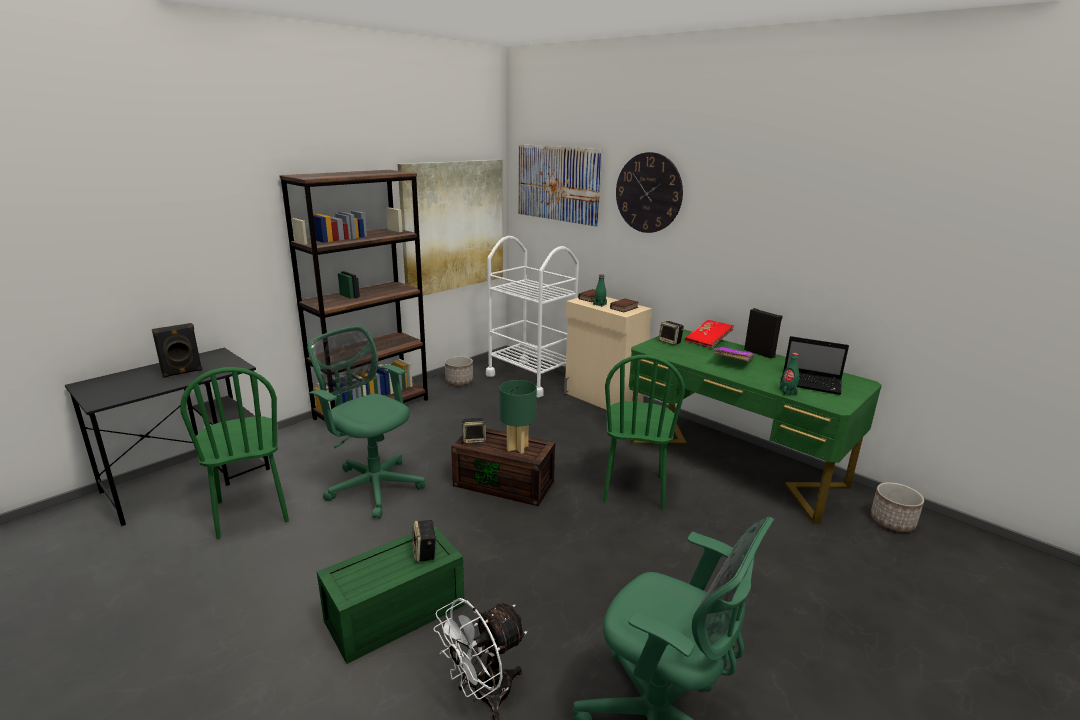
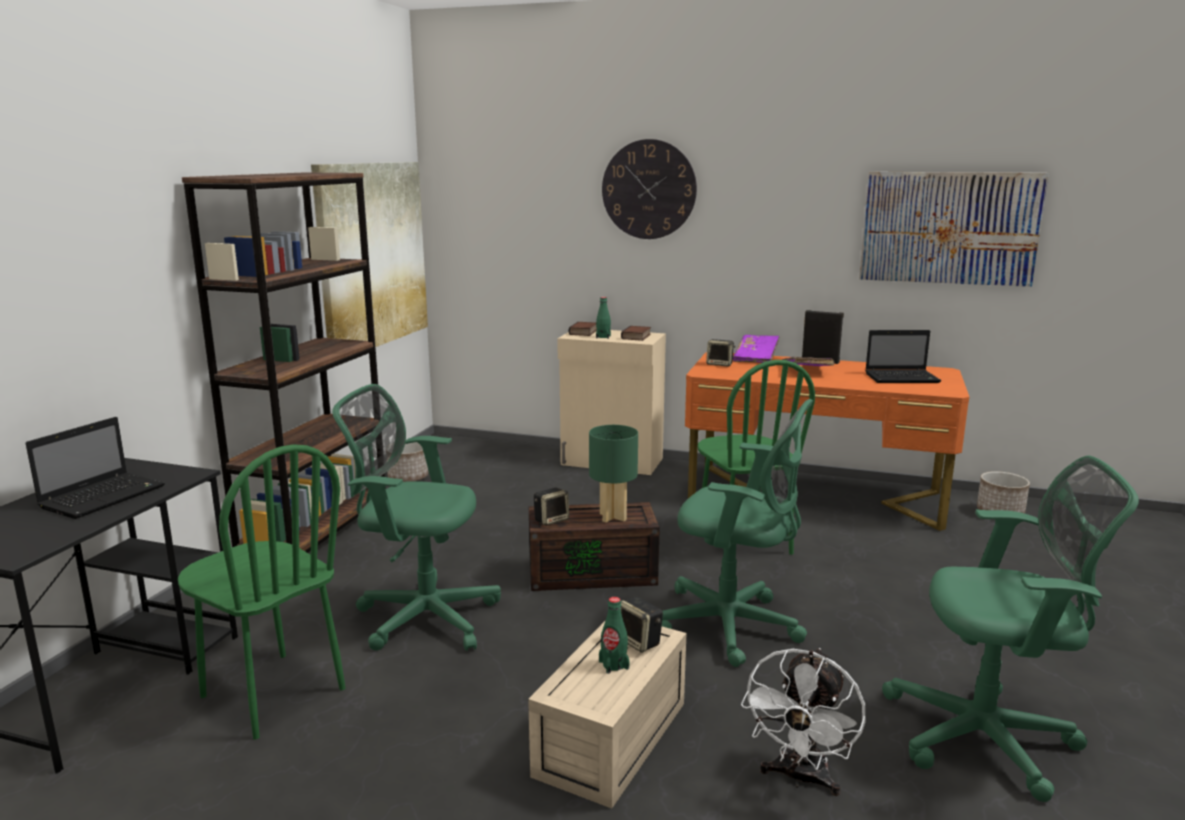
camera: 25 degrees left, 5 degrees down
(182, 373) = (104, 496): black speaker -> laptop
(394, 615) = (613, 740): green storage box -> beige storage box
(531, 378) = (500, 456): white cart -> none
(557, 556) = (733, 626): none -> green office chair
(558, 183) = (509, 189): picture -> picture (949, 228)
(708, 341) = (756, 358): red book -> purple book
(732, 463) = (814, 496): green desk -> orange desk
(788, 392) = (893, 388): green bottle -> green bottle (614, 665)

